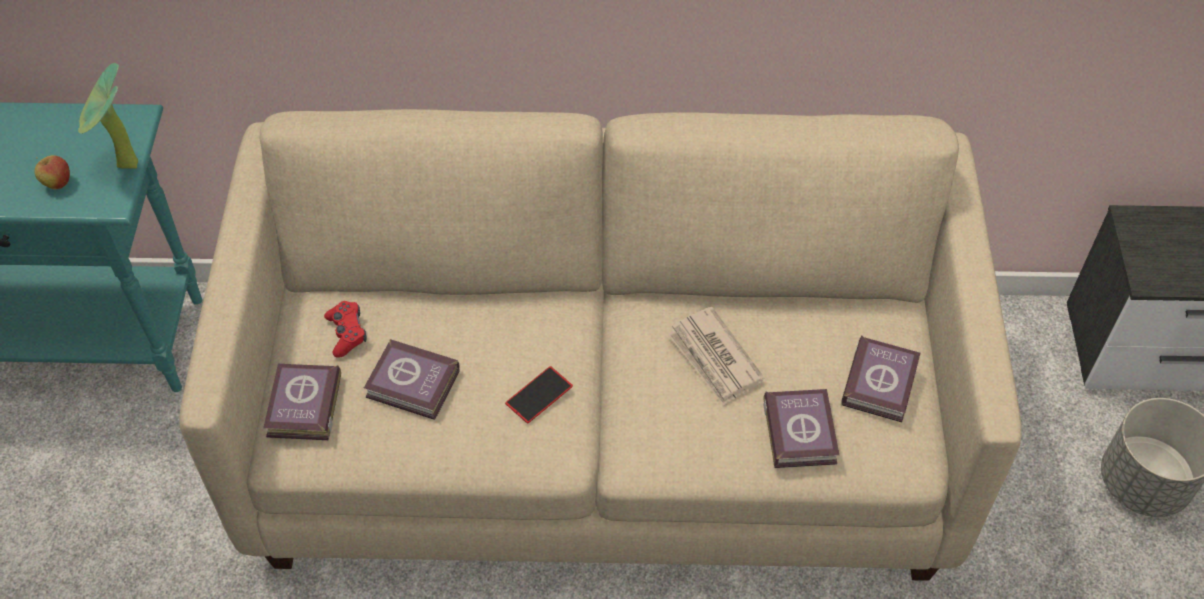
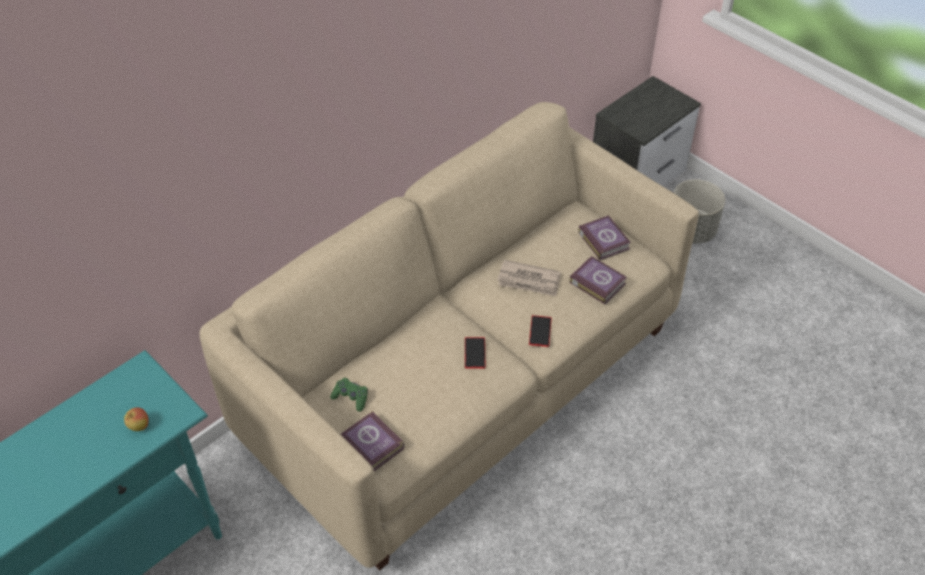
camera: 45 degrees left, 5 degrees down
(125, 168) = (169, 391): potted plant -> none
(347, 333) = (351, 397): red game controller -> green game controller
(414, 386) = (414, 393): book -> none
(651, 434) = (540, 331): none -> phone

